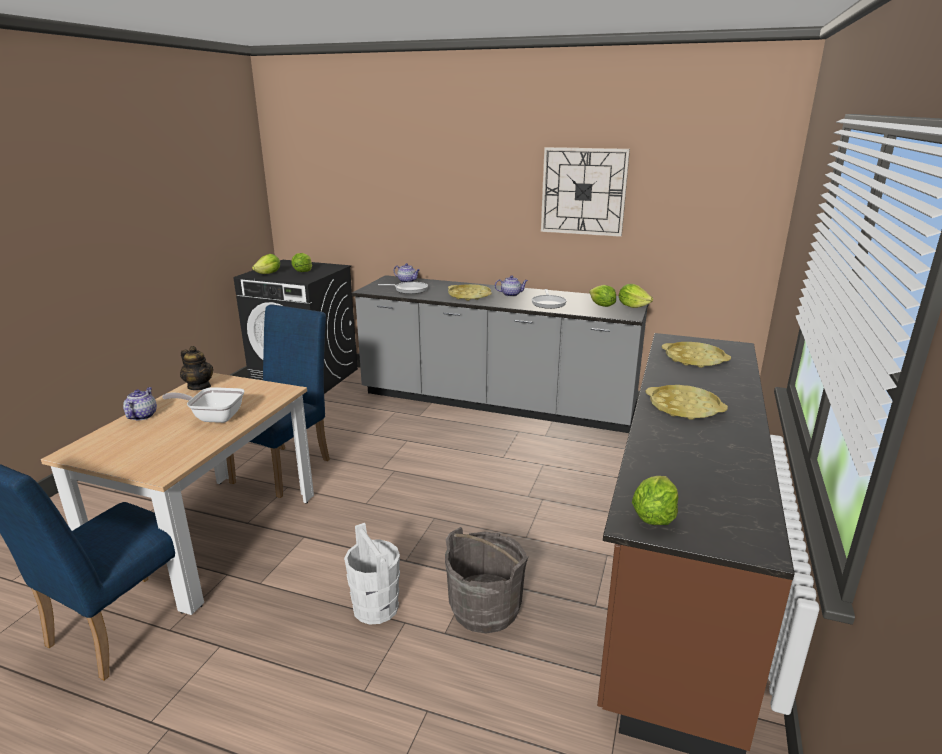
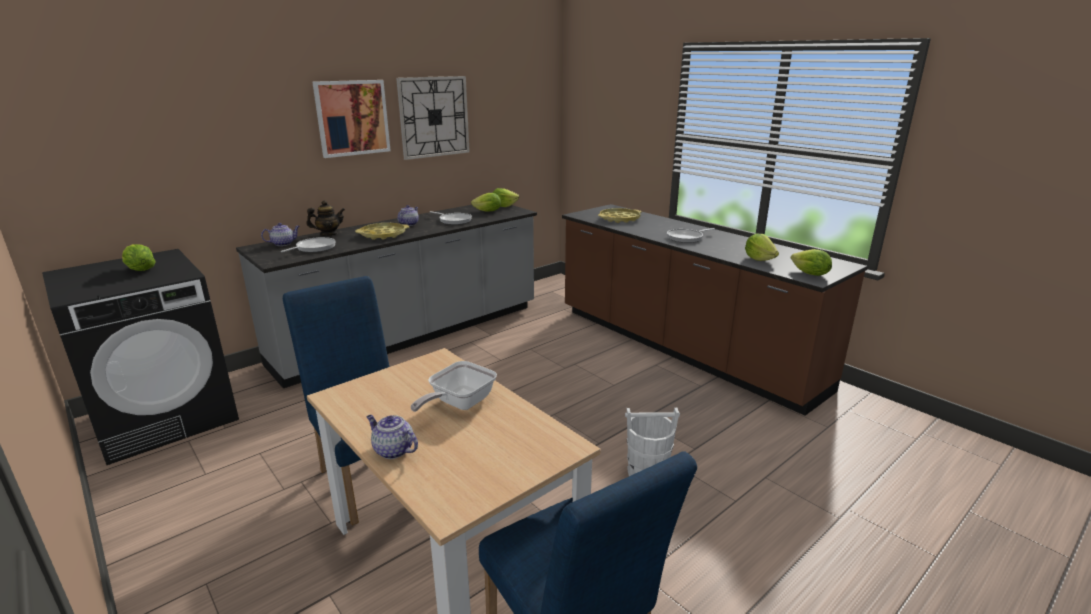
camera: 60 degrees left, 0 degrees up
(199, 386) = (352, 404): teapot -> teapot (328, 234)
(268, 274) = (97, 287): lettuce -> lettuce (759, 259)
(484, 609) = (679, 425): grey bucket -> none
(494, 183) = (352, 118): none -> picture
(684, 408) = (686, 238): yellow tray -> frying pan

